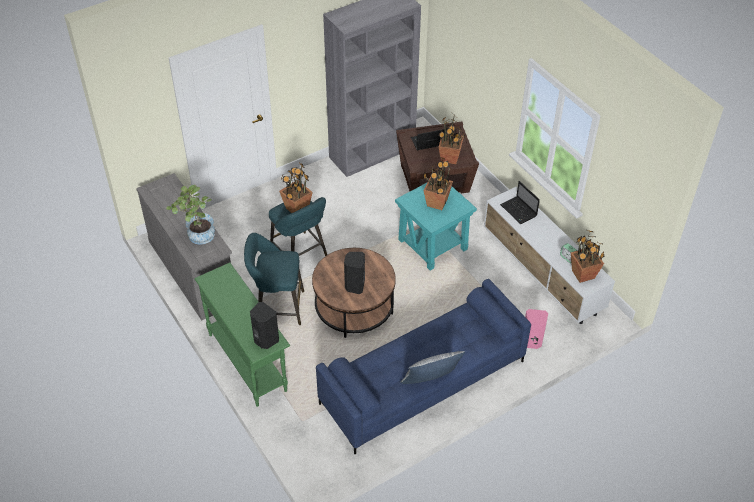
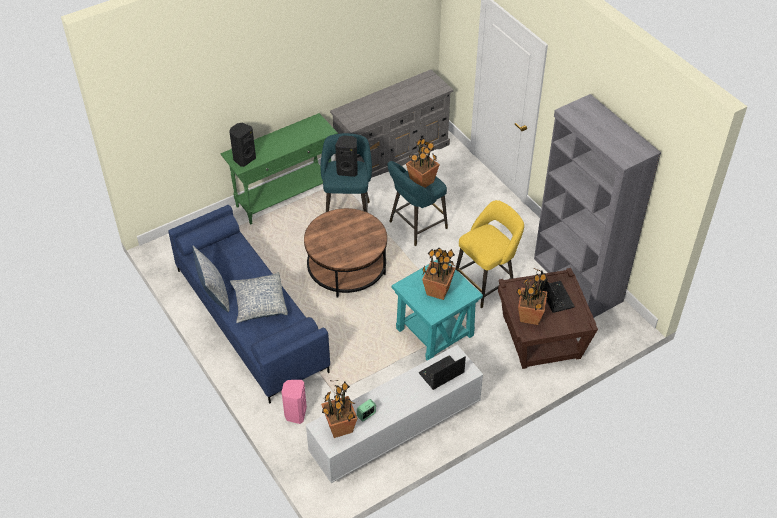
camera: 90 degrees right, 0 degrees up
(197, 236) = (369, 110): potted plant -> none
(354, 285) = (335, 238): black speaker -> black speaker (348, 170)
(375, 209) = (486, 283): none -> yellow stool
(441, 343) = (259, 303): none -> pillow

